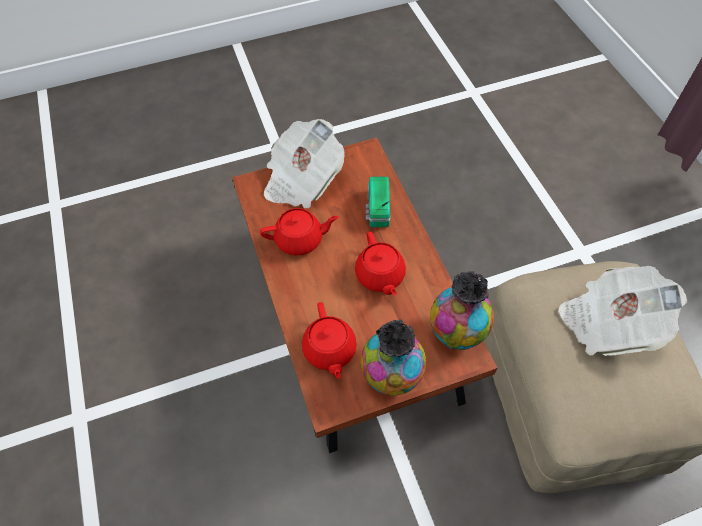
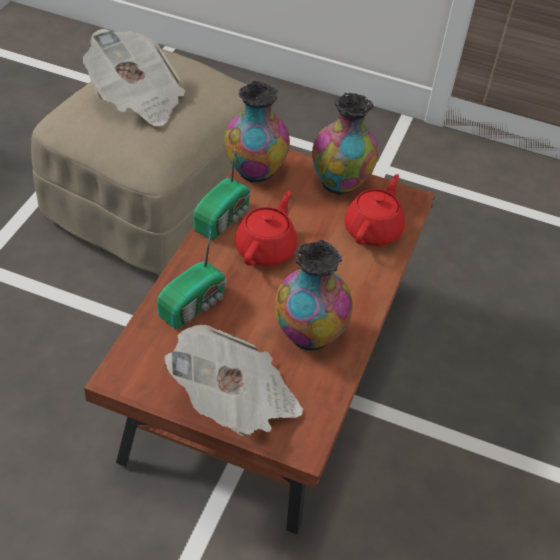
camera: 145 degrees left, 10 degrees down
(300, 240) = (308, 335): red teapot -> vase
(428, 277) = (224, 218): none -> radio

